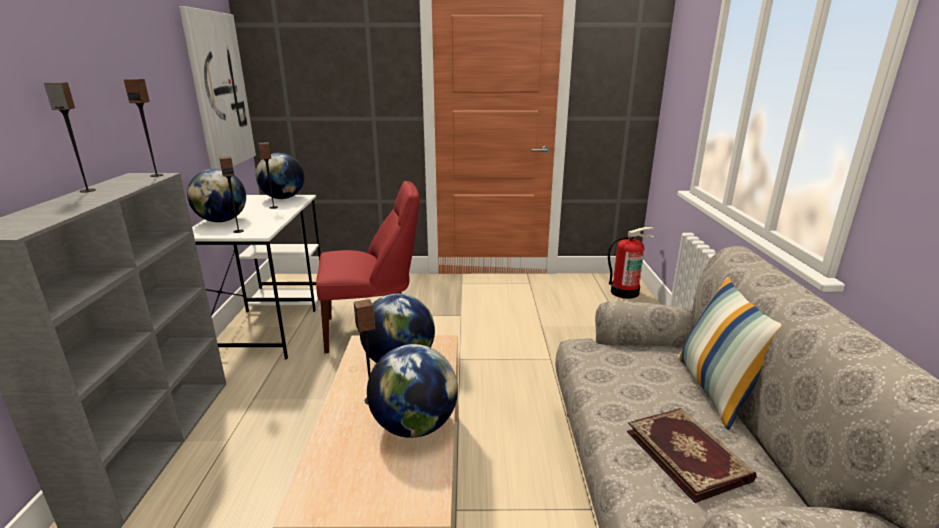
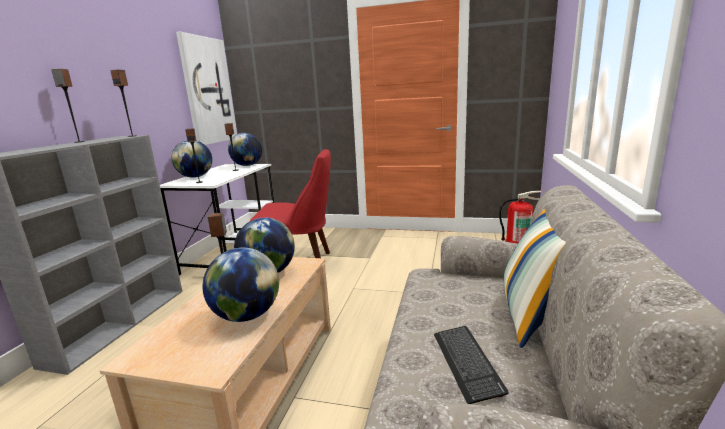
camera: 15 degrees right, 5 degrees down
(688, 454) = (466, 363): book -> keyboard

